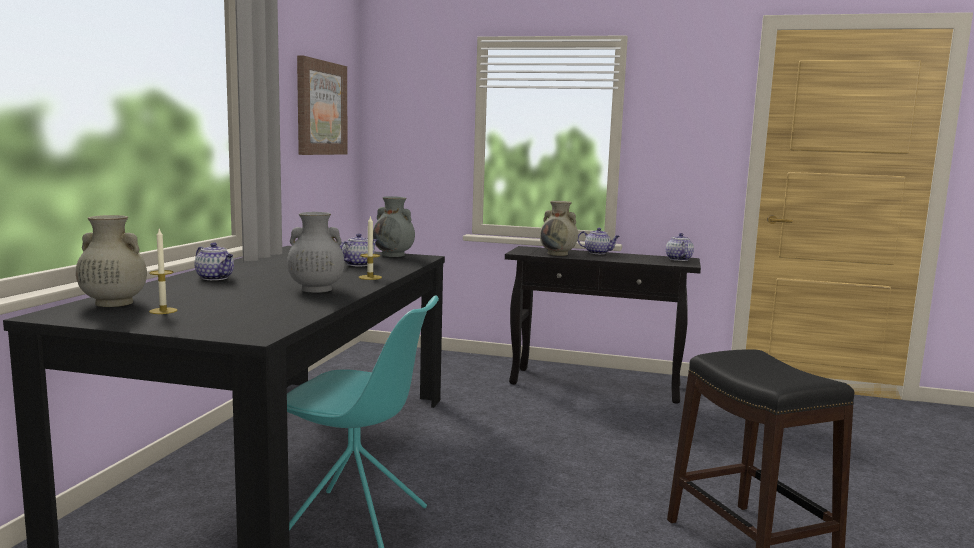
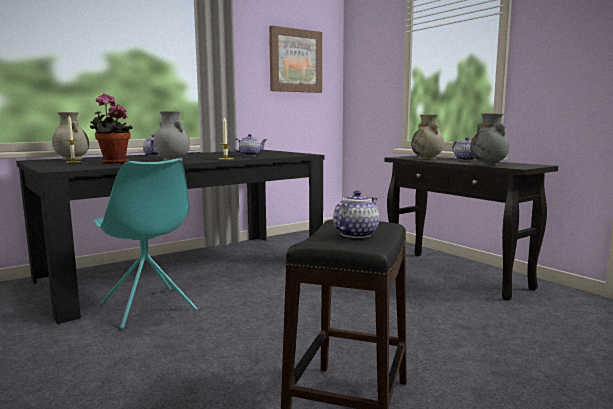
camera: 40 degrees right, 0 degrees up
(251, 305) = (113, 162): none -> potted plant
(394, 255) = (293, 153): grey vase -> grey vase (488, 165)
(678, 259) = (527, 165): teapot -> teapot (356, 234)

